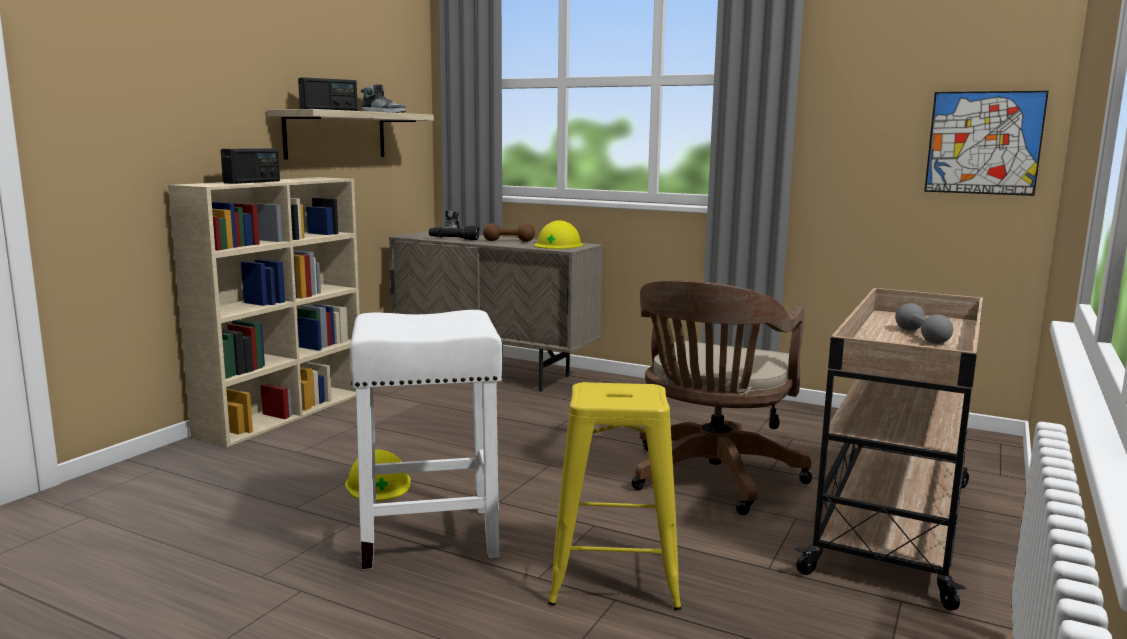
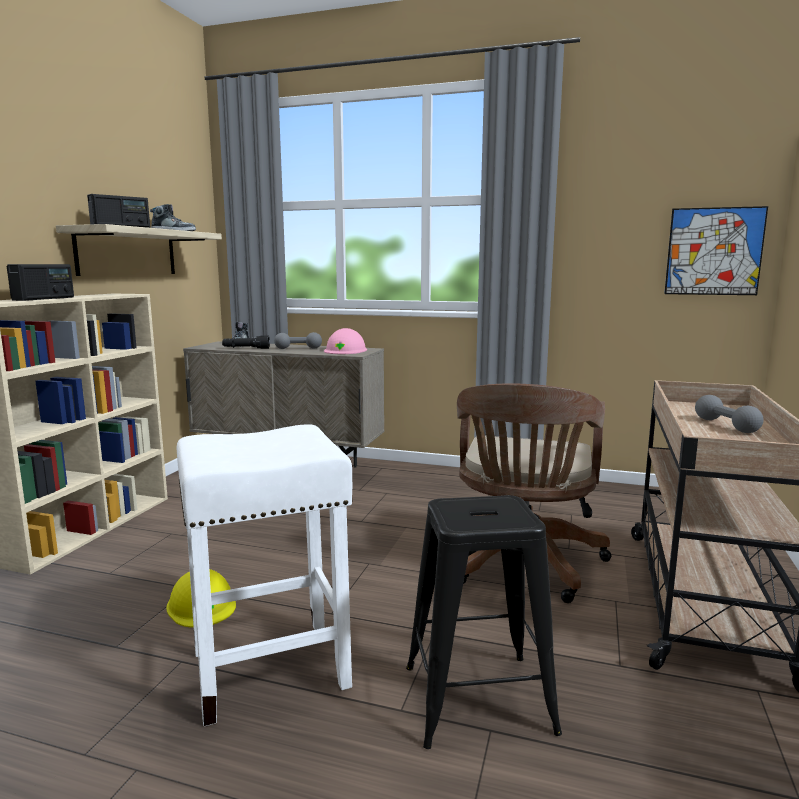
camera: 10 degrees left, 0 degrees up
(509, 241) = (298, 348): brown dumbbell -> grey dumbbell
(558, 245) = (345, 350): yellow hard hat -> pink hard hat
(613, 577) = (478, 699): yellow stool -> black stool

